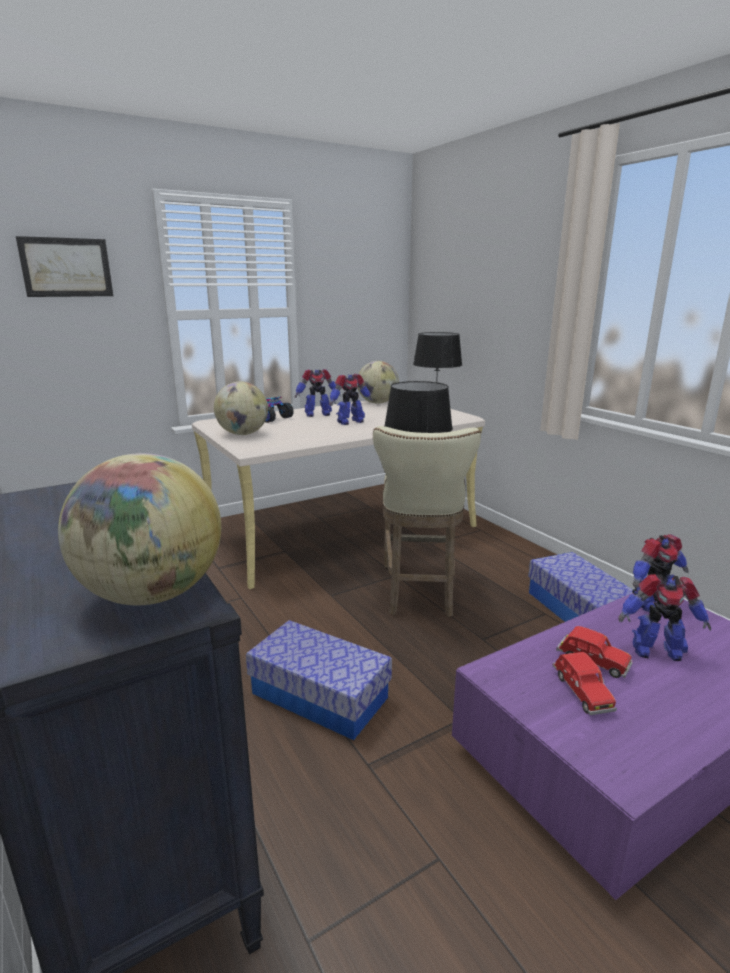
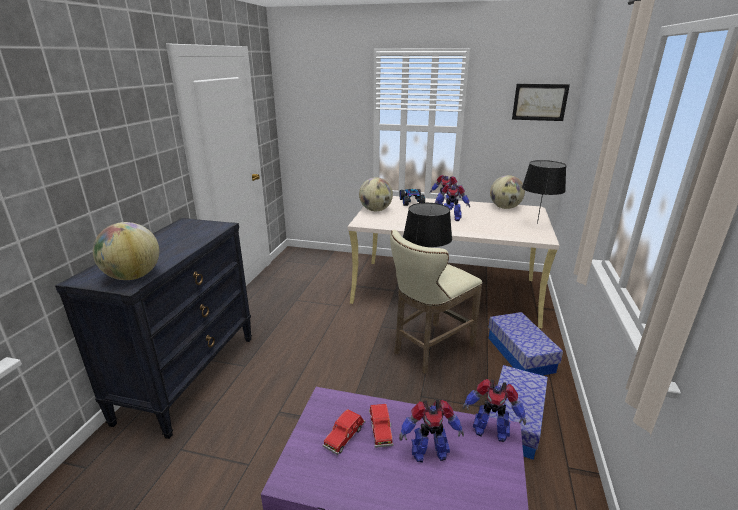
camera: 45 degrees right, 5 degrees up
(66, 267) = (323, 97): picture -> picture (539, 102)
(320, 695) = (305, 371): storage box -> storage box (520, 354)
(655, 650) = (428, 452): toy robot -> toy robot turned 60 degrees counterclockwise

